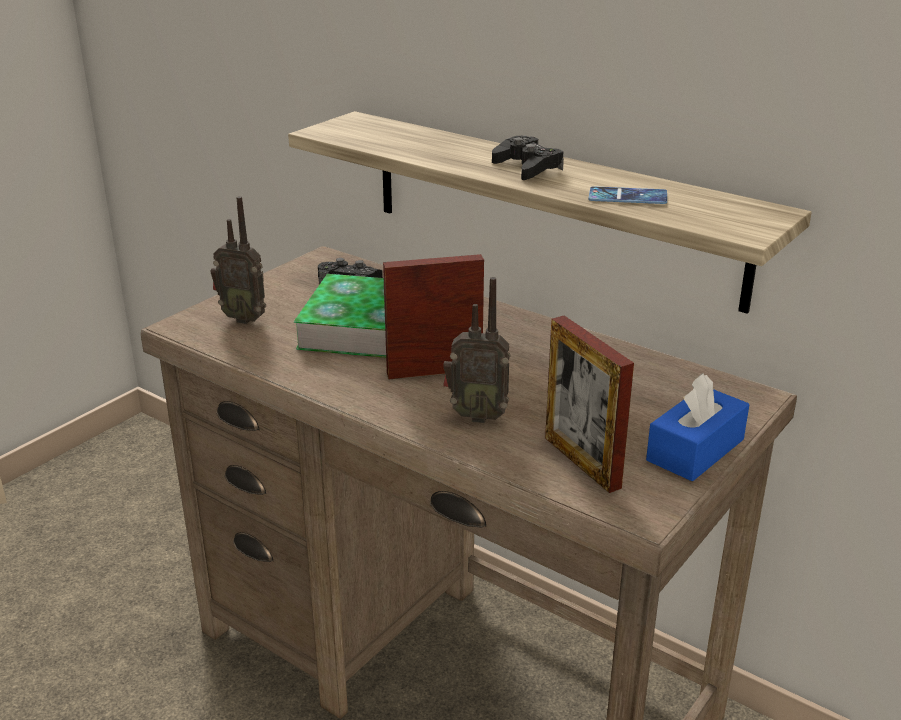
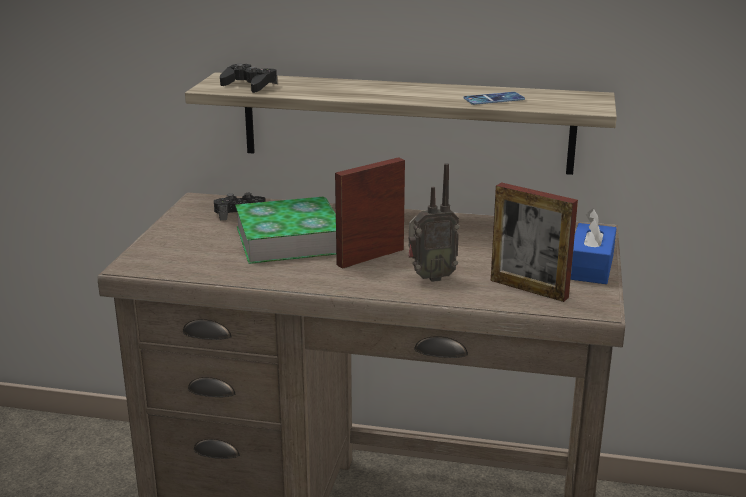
camera: 25 degrees left, 5 degrees down
(244, 318) = (181, 251): radio -> none
(527, 167) = (402, 91): black game controller -> black game controller (249, 85)

